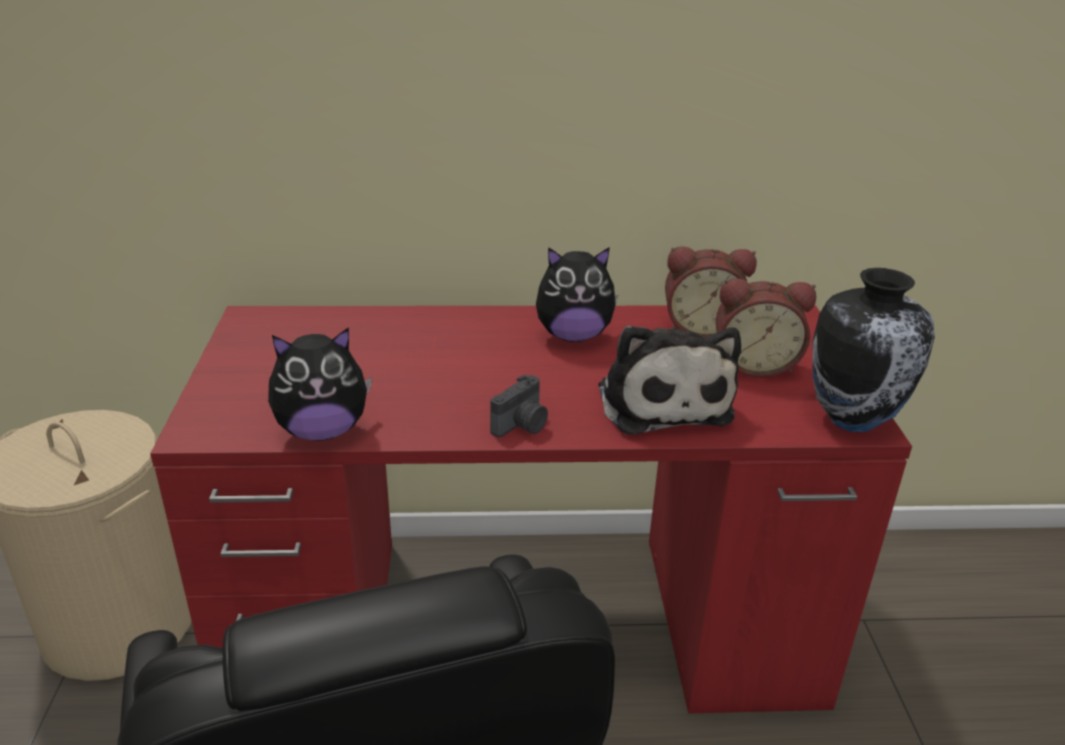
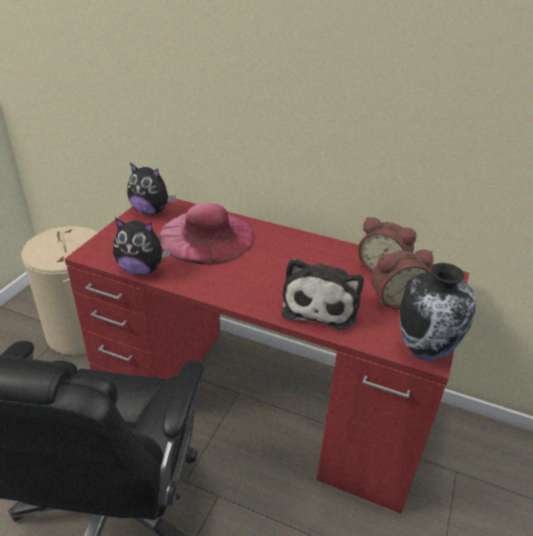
camera: 25 degrees right, 5 degrees up
(394, 350) = (207, 236): none -> pink hat
(522, 425) = (236, 296): camera -> none
(573, 335) = (305, 253): plush toy -> plush toy (151, 211)
(754, 364) = (394, 299): alarm clock -> alarm clock turned 45 degrees counterclockwise

